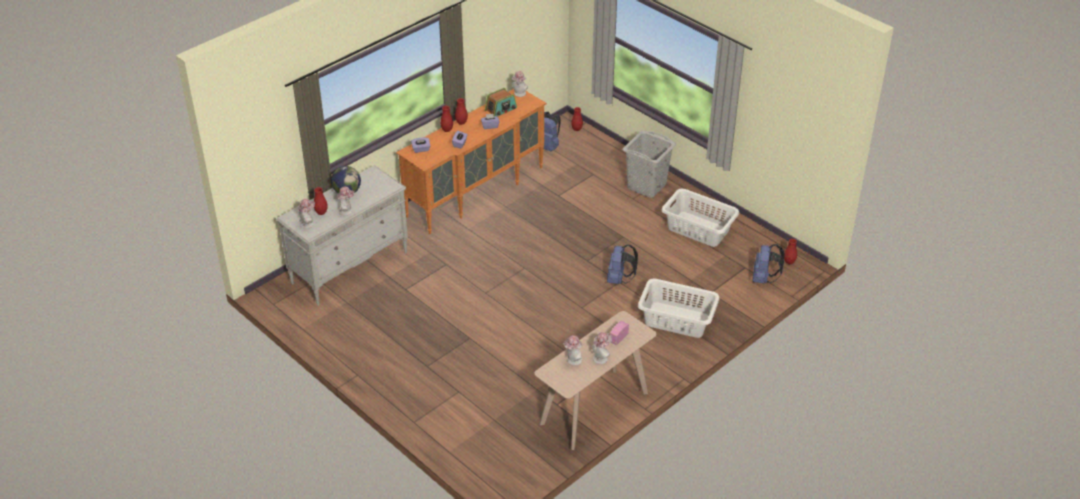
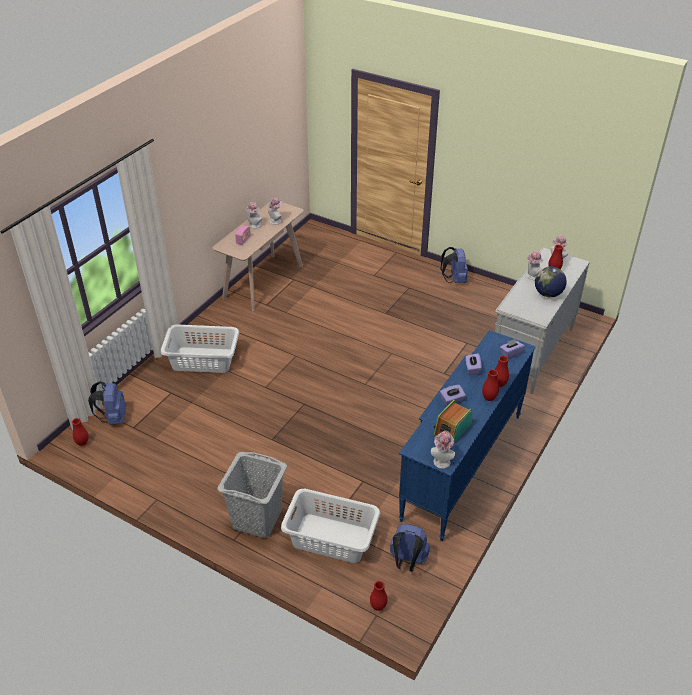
camera: 165 degrees right, 0 degrees up
(476, 192) = (461, 466): orange cabinet -> blue cabinet
(619, 279) = (265, 389): blue backpack -> blue backpack (454, 280)
(698, 229) = (186, 466): white laundry basket -> white laundry basket (331, 537)

